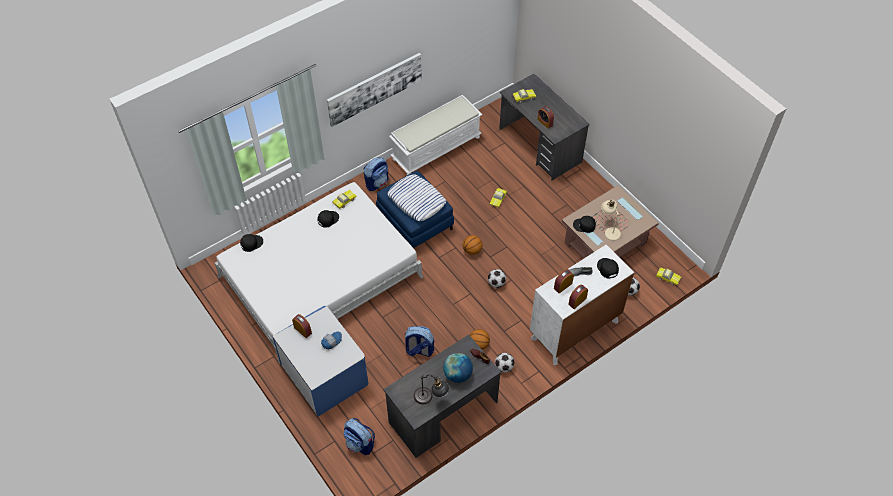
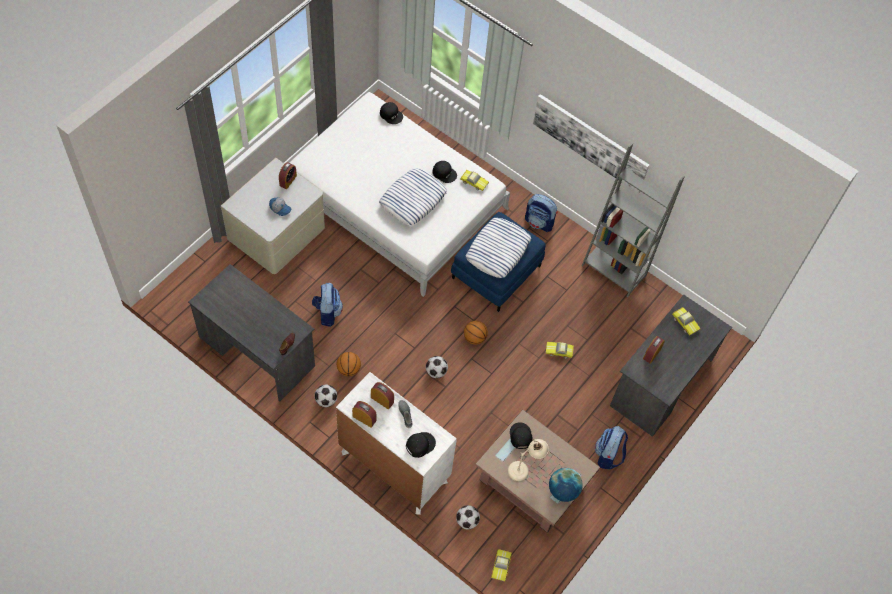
camera: 70 degrees right, 5 degrees up
(324, 375) = (277, 234): blue nightstand -> beige nightstand
(347, 247) = (413, 199): none -> pillow
(360, 443) = (206, 284): backpack -> backpack (608, 455)
(431, 398) = (227, 309): grey table lamp -> none
(436, 147) = (614, 270): white bench -> grey bookcase
(457, 374) = (261, 328): globe -> globe (563, 490)

